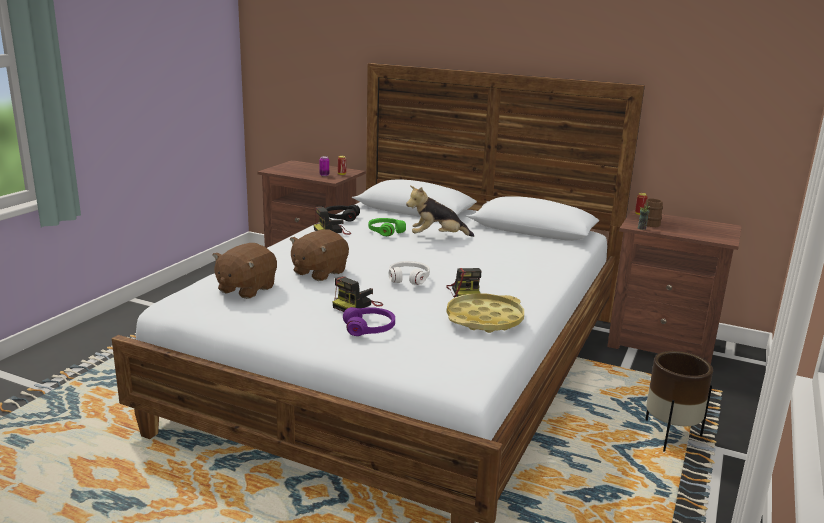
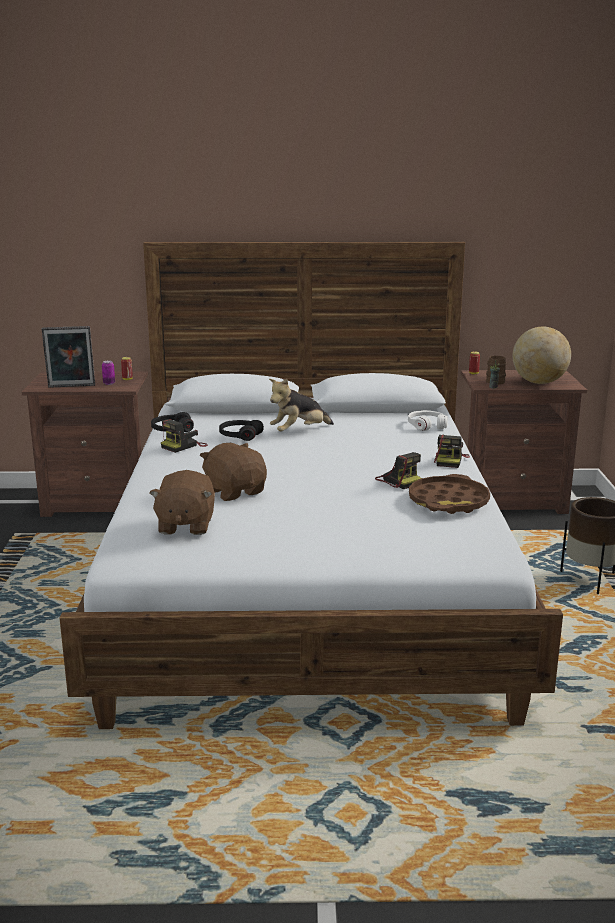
camera: 25 degrees left, 0 degrees up
(295, 173) = (71, 387): none -> picture frame
(319, 272) = (235, 492): brown plush toy -> brown plush toy turned 135 degrees clockwise
(357, 305) = (317, 516): camera -> camera (450, 460)
(369, 328) = (360, 534): purple headphones -> none
(385, 231) = (240, 435): green headphones -> black headphones
(408, 278) = (330, 478): white headphones -> white headphones (427, 426)
(484, 319) = (448, 502): yellow tray -> brown tray
(695, 232) = (539, 382): none -> globe

